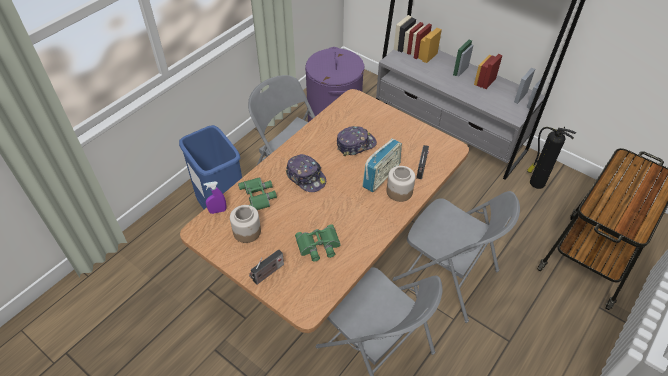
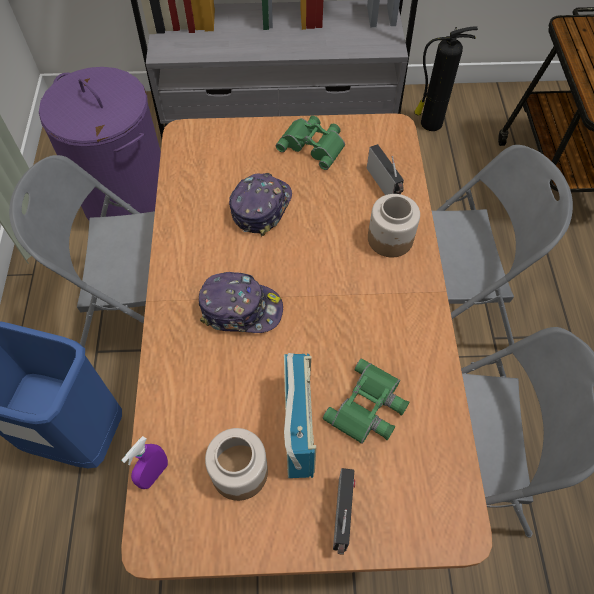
camera: 40 degrees left, 10 degrees up
(259, 196) = (197, 394): green binoculars -> green binoculars (314, 144)
(381, 176) = (344, 232): radio -> radio (298, 426)

